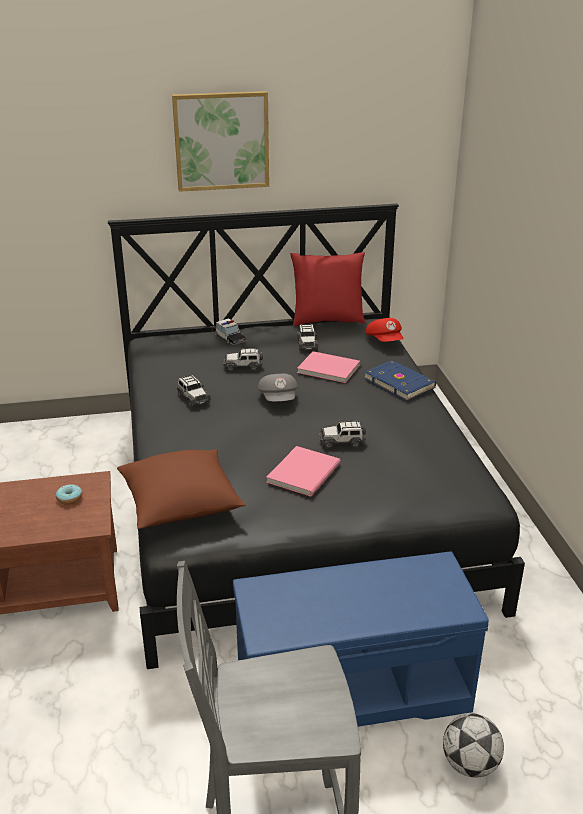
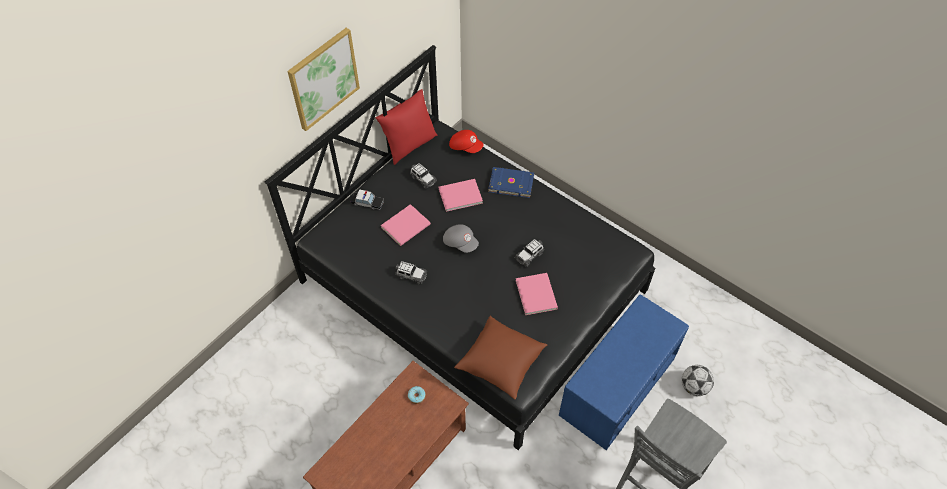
camera: 40 degrees left, 25 degrees up
(243, 366) = (407, 226): toy car -> pink book

